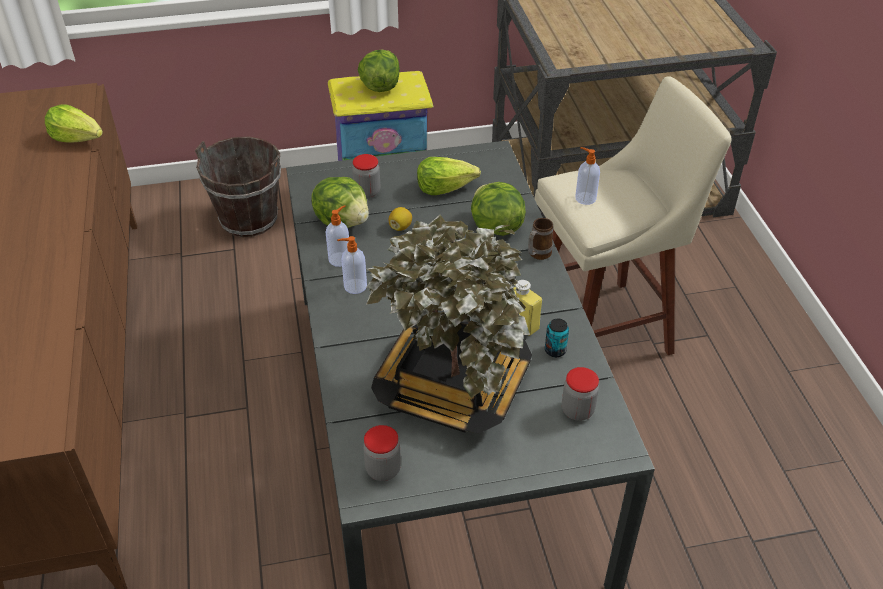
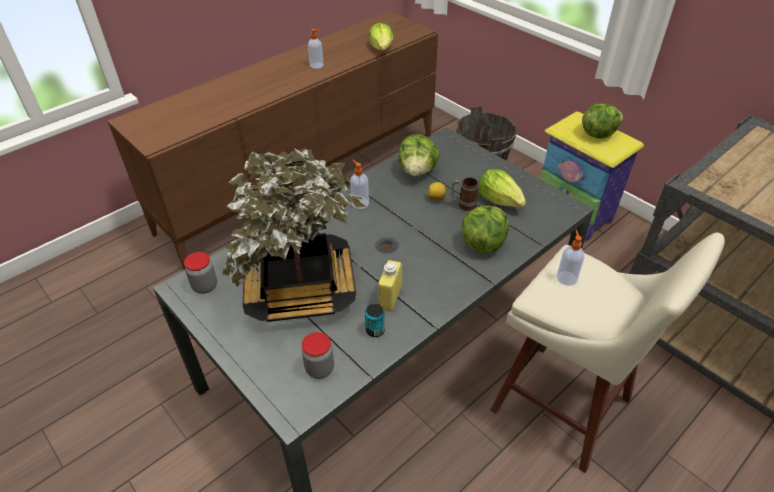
camera: 60 degrees right, 0 degrees up
(340, 259) = (380, 186): soap dispenser -> soap dispenser (317, 65)
(367, 192) = (457, 168): jar -> none
(537, 255) = (473, 278): mug -> mug (463, 205)

